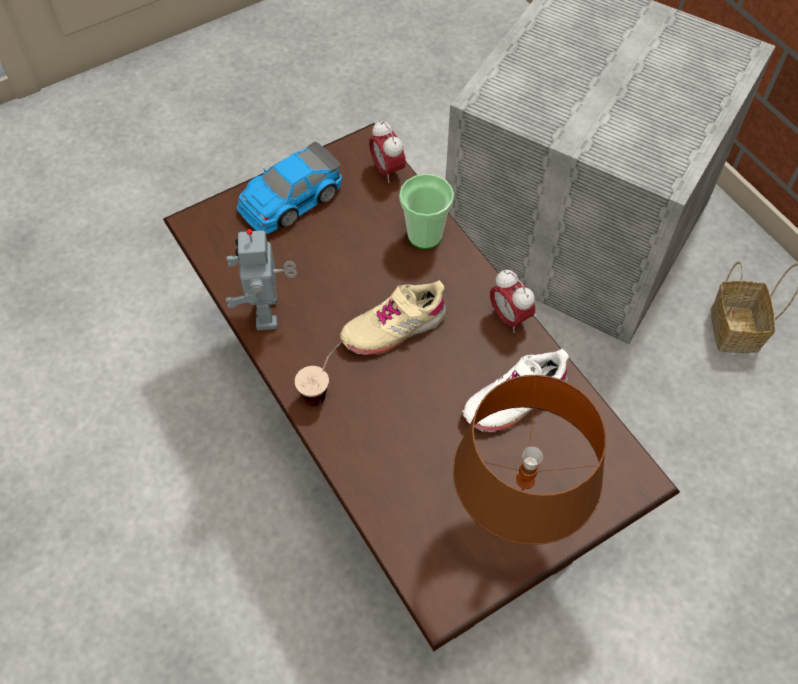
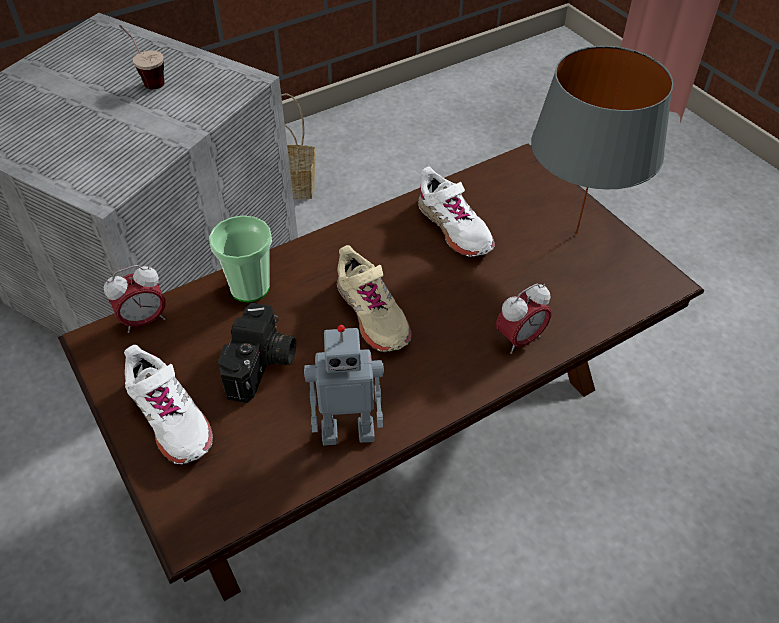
camera: 90 degrees left, 10 degrees down
(290, 199) = (170, 418): toy car -> white shoe
(324, 387) = (450, 372): cup -> cup (147, 79)
(337, 251) = (262, 366): none -> camera
(509, 317) = (361, 227): alarm clock -> alarm clock (519, 339)
(515, 520) = (575, 233): brown table lamp -> grey table lamp

